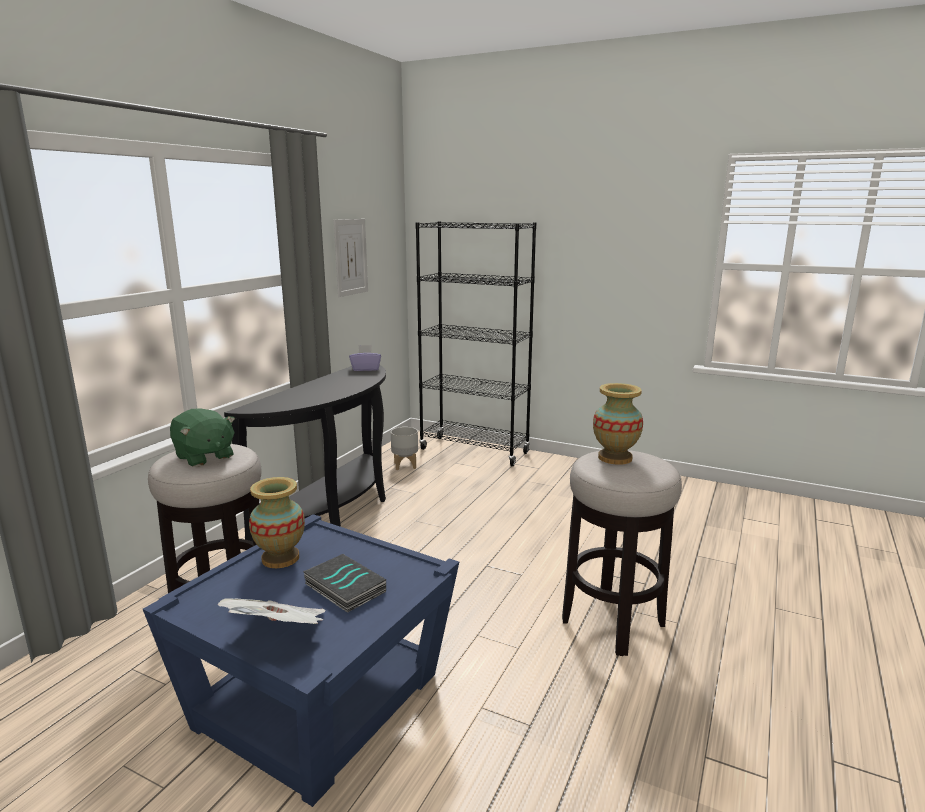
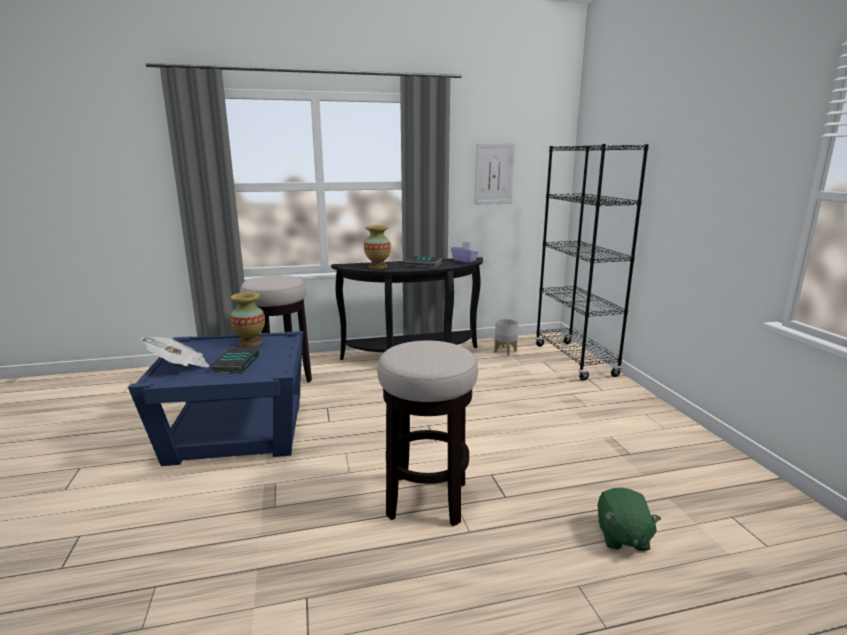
camera: 50 degrees right, 0 degrees up
(204, 457) = (272, 279): green plush toy -> green plush toy (622, 536)
(340, 384) = (422, 264): none -> book
(615, 458) = (431, 347): vase -> vase (377, 267)

